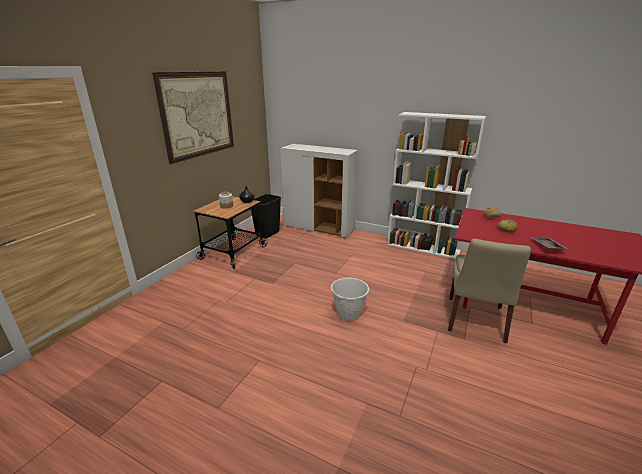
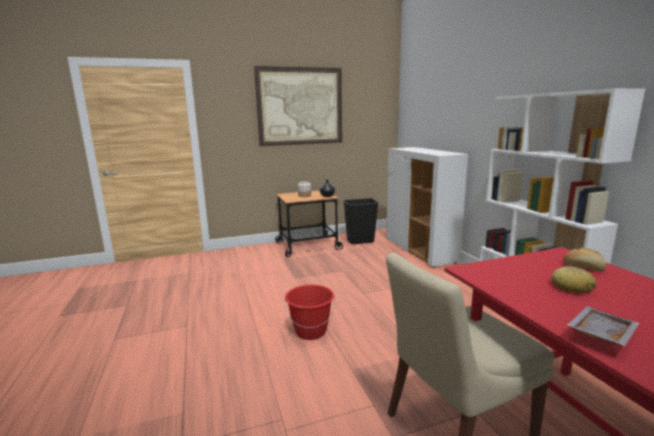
camera: 45 degrees right, 10 degrees down
(348, 313) = (310, 331): white bucket -> red bucket

